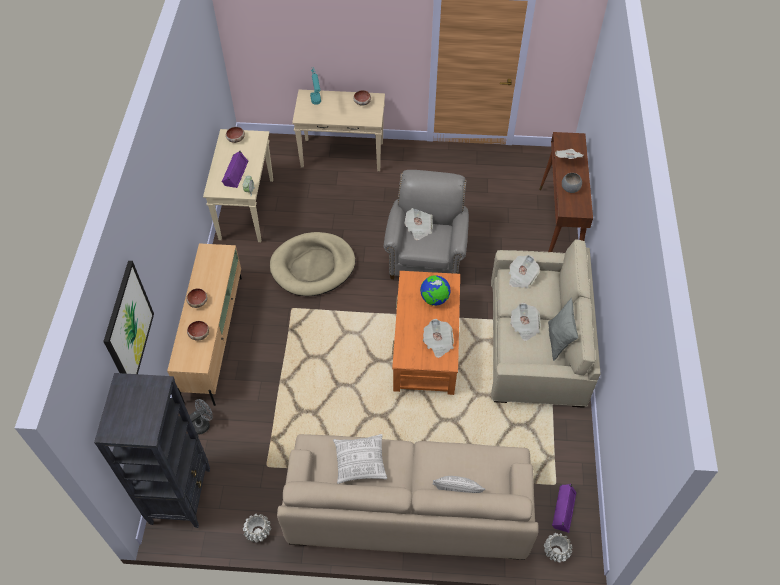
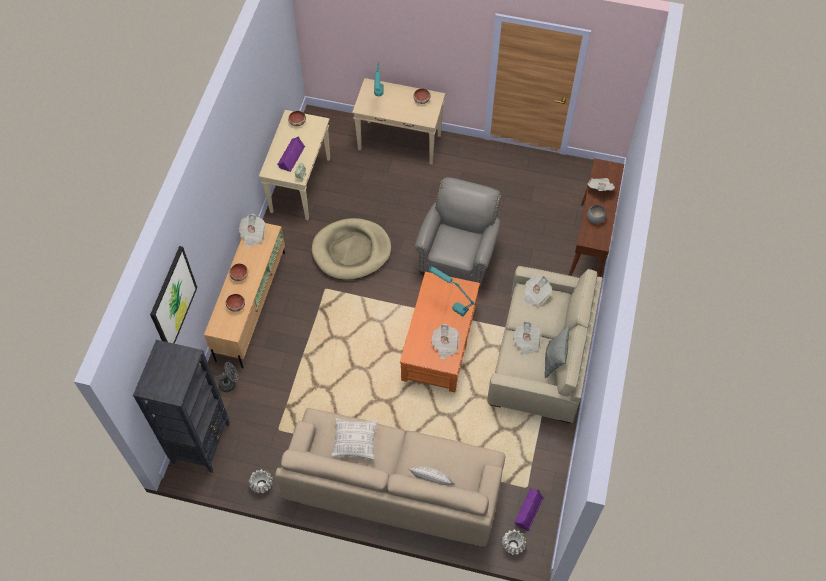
camera: 10 degrees right, 5 degrees up
(418, 228) = (450, 233): newspaper -> newspaper (252, 235)
(434, 299) = (451, 303): globe -> turquoise table lamp

